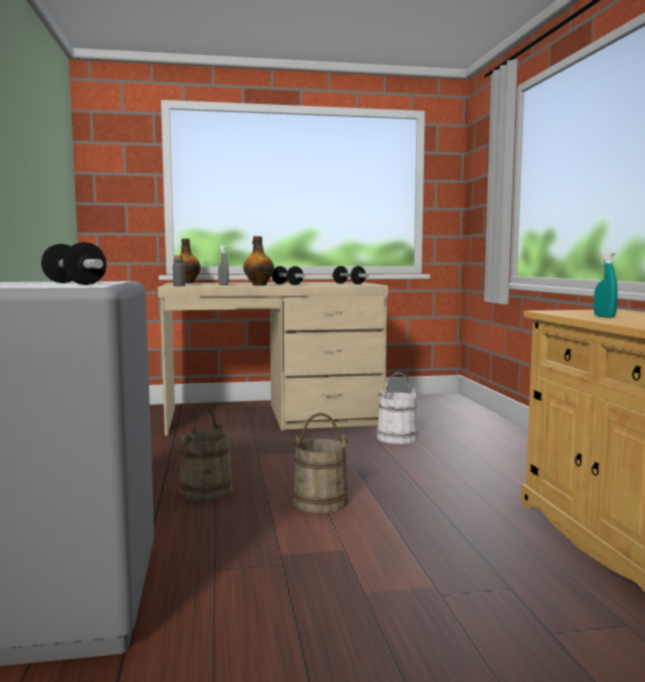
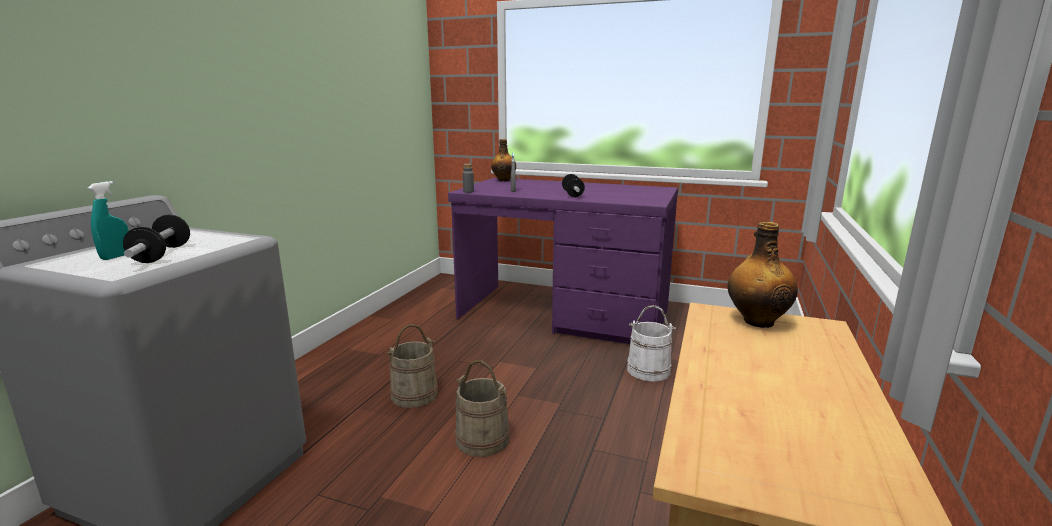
camera: 30 degrees right, 10 degrees up
(259, 285) = (540, 194): bottle -> bottle (757, 321)
(273, 417) = (564, 314): beige desk -> purple desk
(349, 284) = (637, 197): dumbbell -> none
(604, 317) = (734, 355): turquoise spray bottle -> turquoise spray bottle (116, 256)

